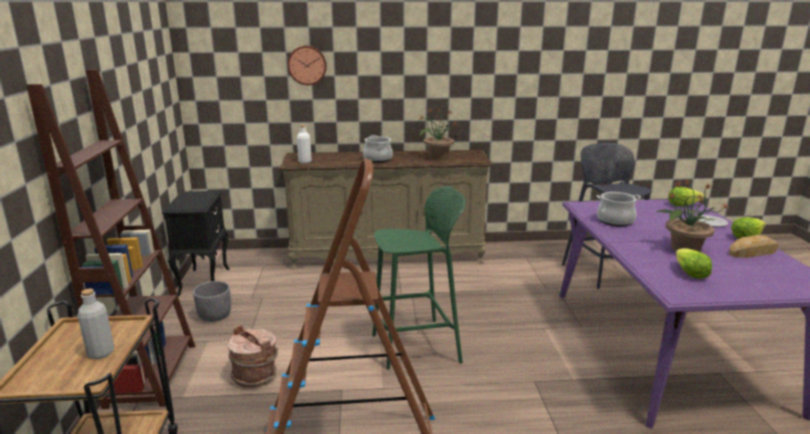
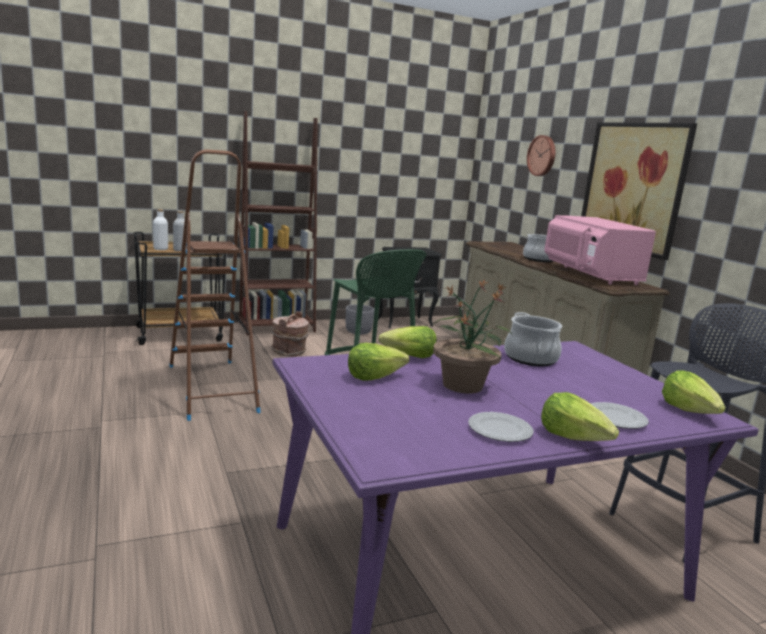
camera: 70 degrees right, 5 degrees down
(305, 162) = (491, 244): white bottle -> white bottle (160, 249)
(429, 82) = (633, 187): none -> picture
(437, 157) = (590, 274): potted plant -> pink microwave
(635, 255) = (409, 356): none -> lettuce
(753, 252) = (500, 430): bread -> plate

